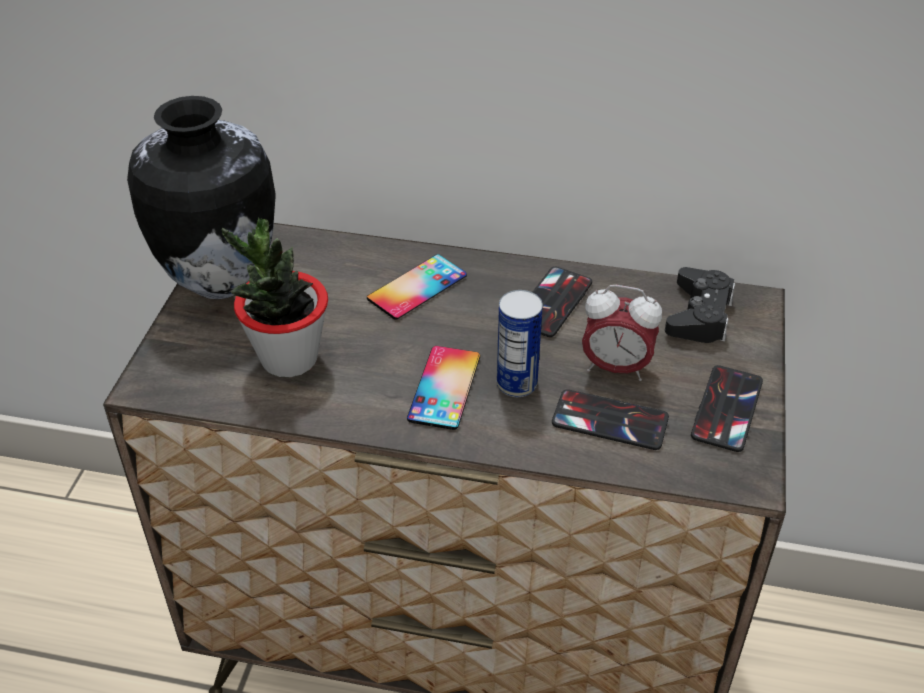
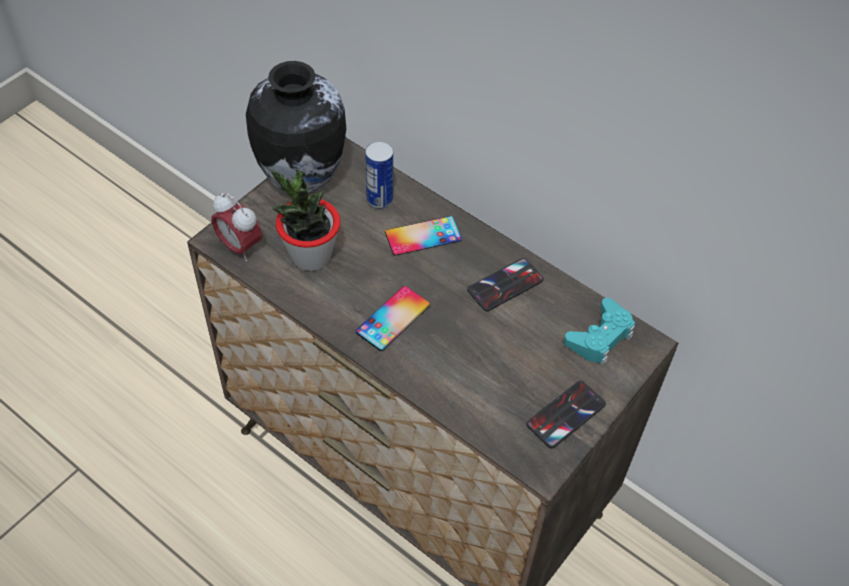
camera: 25 degrees right, 10 degrees up
(516, 384) = (440, 336): can -> can (379, 200)
(610, 420) = (482, 388): phone -> none
(615, 368) = (513, 352): alarm clock -> alarm clock (240, 247)
(699, 314) = (600, 337): black game controller -> turquoise game controller

